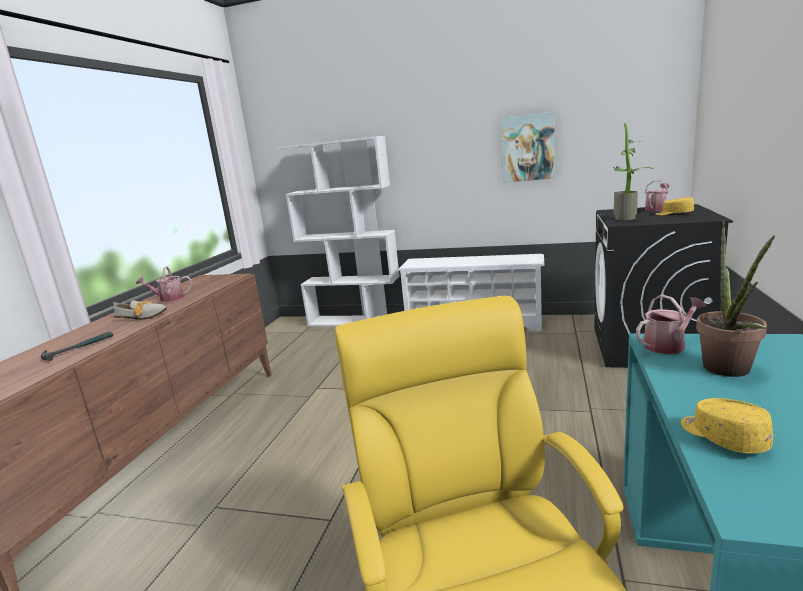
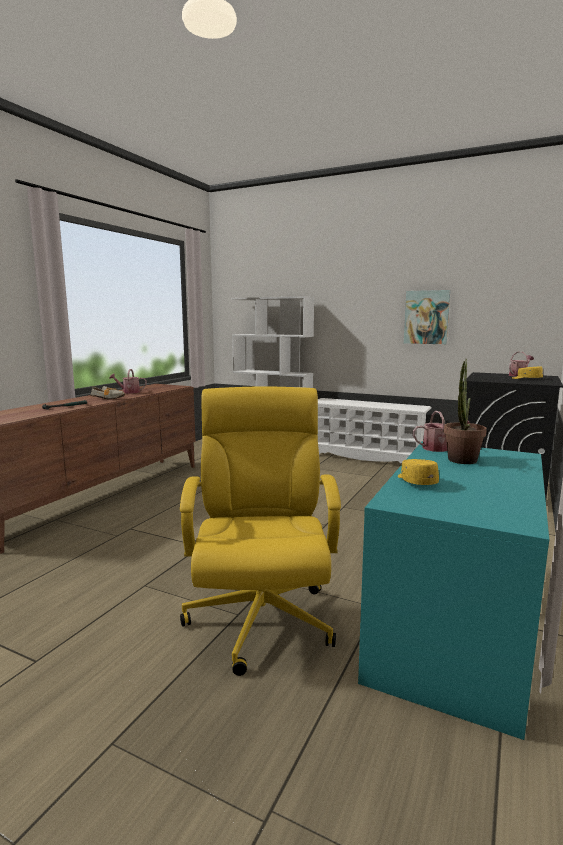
camera: 10 degrees right, 5 degrees down
(628, 218) = (487, 378): potted plant -> none

